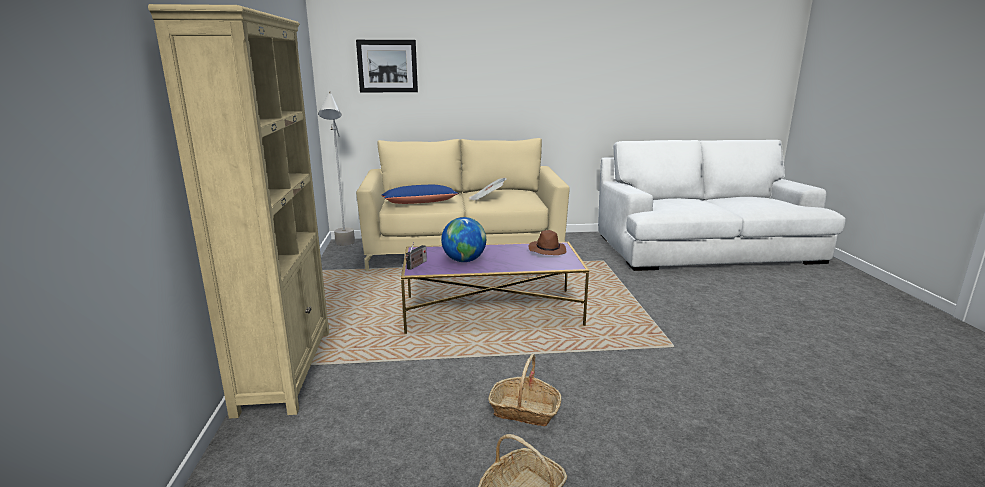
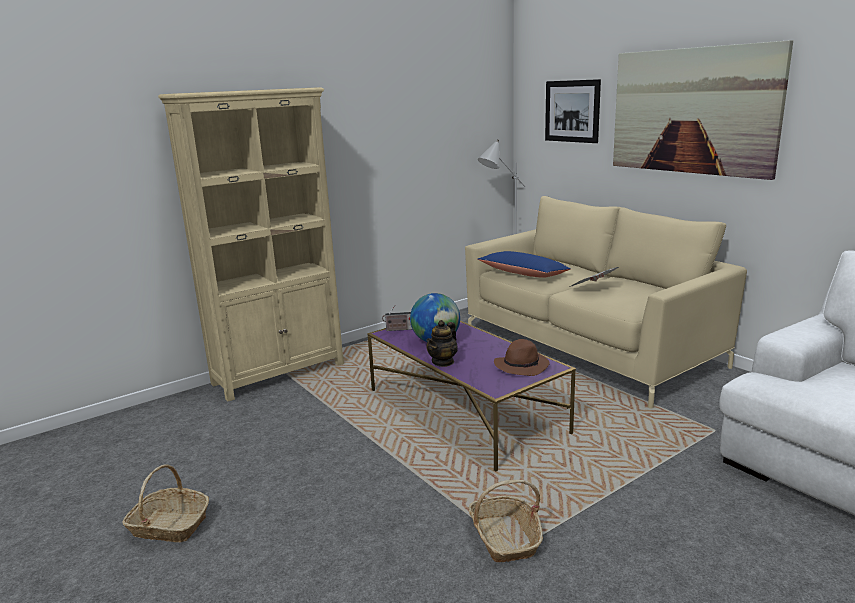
camera: 60 degrees right, 0 degrees up
(498, 65) = (692, 111): none -> picture
(506, 267) = (443, 362): none -> teapot
(524, 410) = (292, 488): basket -> basket (505, 538)

